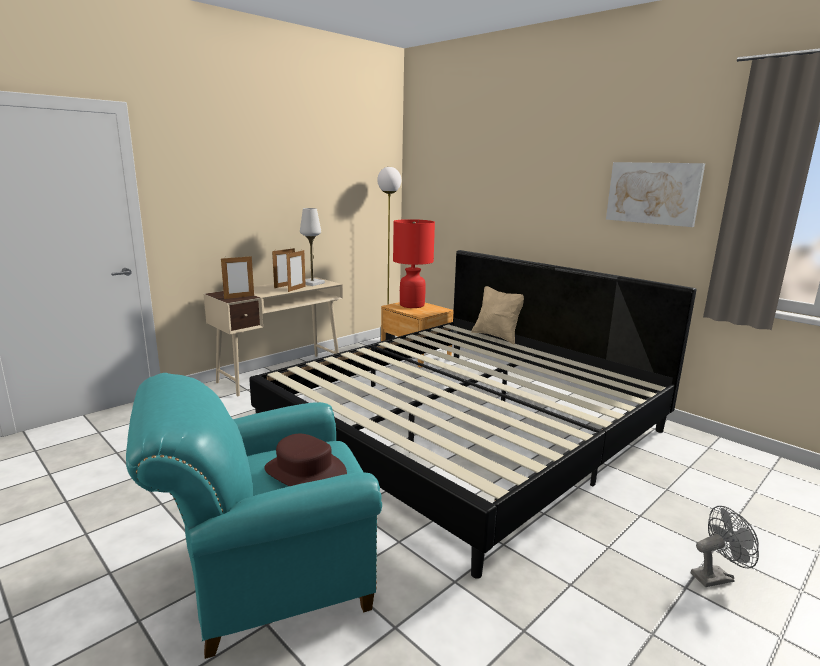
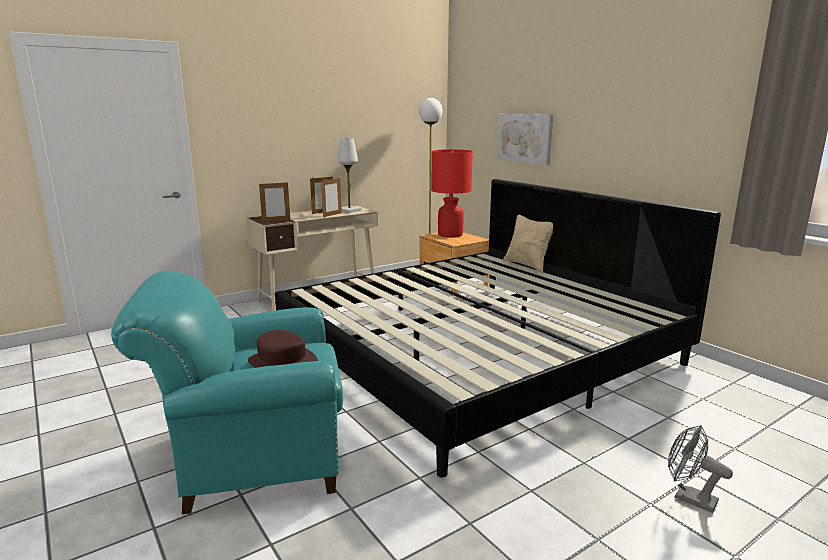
camera: 10 degrees right, 0 degrees up
(653, 193) = (682, 114): picture -> picture (525, 138)
(716, 576) = (688, 498): grey fan -> grey fan turned 135 degrees counterclockwise

